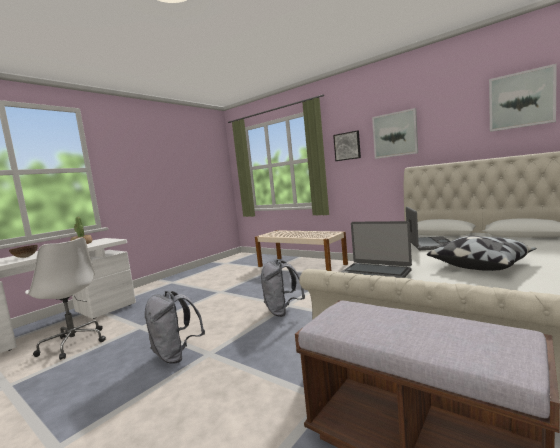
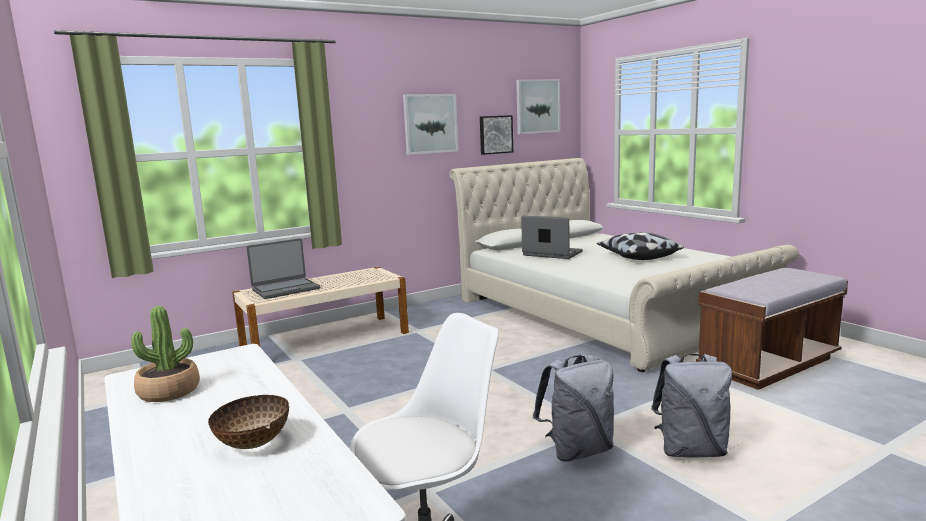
camera: 70 degrees left, 5 degrees up
(282, 311) = (504, 374): grey backpack -> grey backpack (691, 450)
(347, 146) = (364, 132): picture -> picture (495, 134)
(374, 274) = (633, 277): laptop -> laptop (285, 289)

